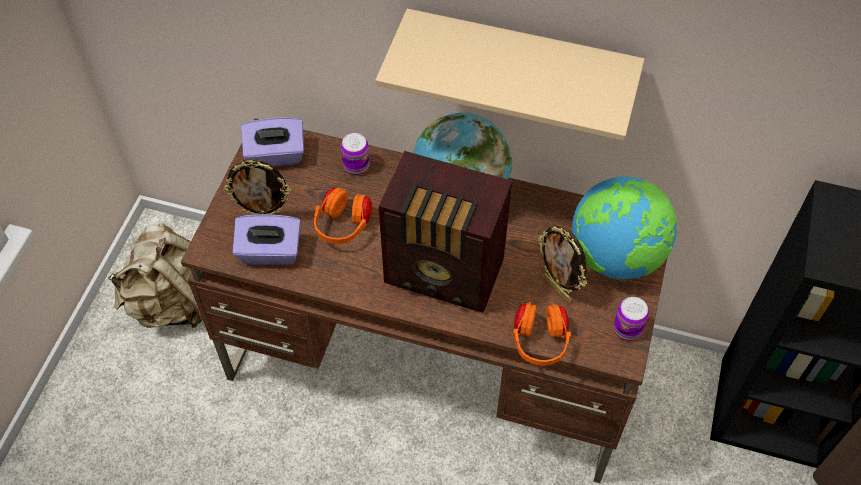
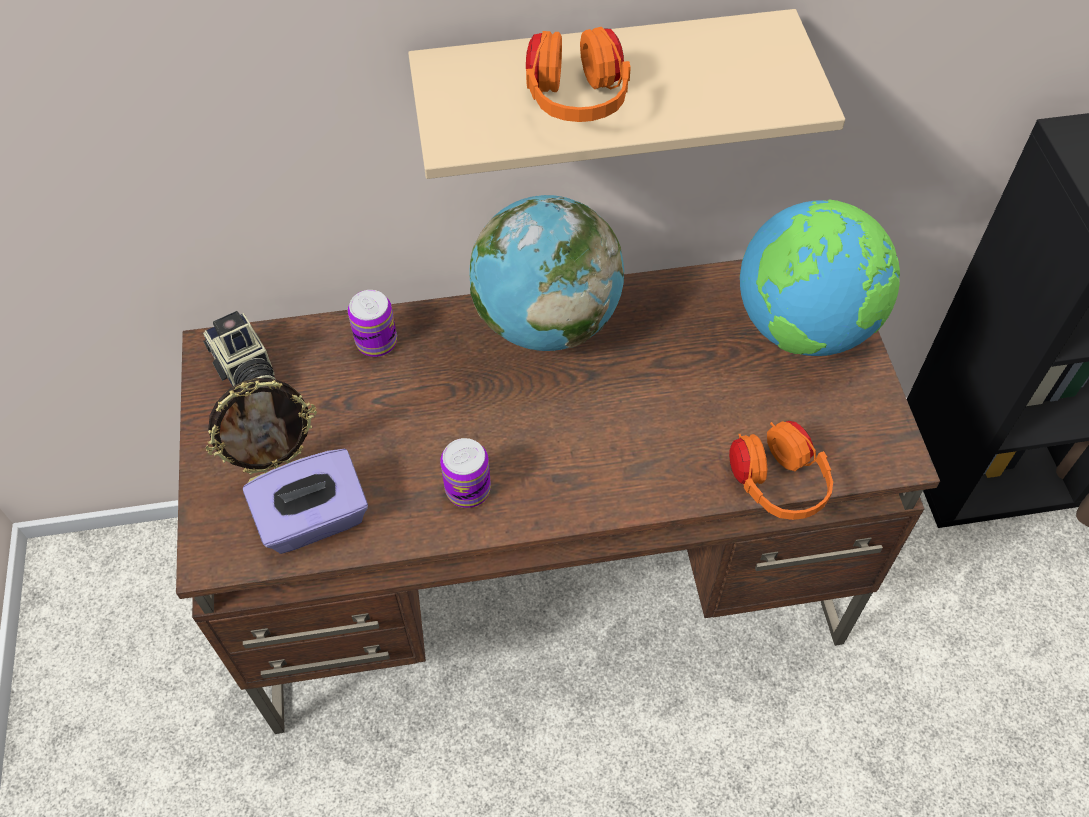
camera: 25 degrees left, 0 degrees up
(172, 303) = (137, 659): beige backpack -> none
(276, 155) = (246, 372): purple tissue box -> camera
(343, 226) = (405, 435): orange headphones -> orange headphones (576, 103)
(445, 274) = (593, 444): radio -> none
(557, 289) = (755, 401): picture frame -> none
(627, 329) = (877, 418): can -> can (468, 490)

